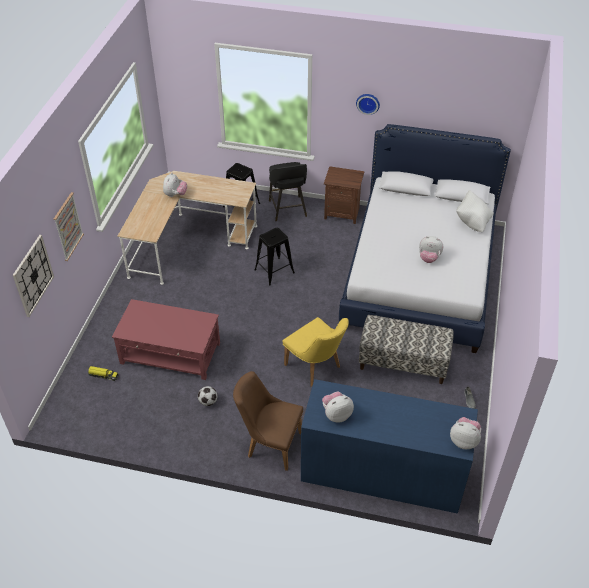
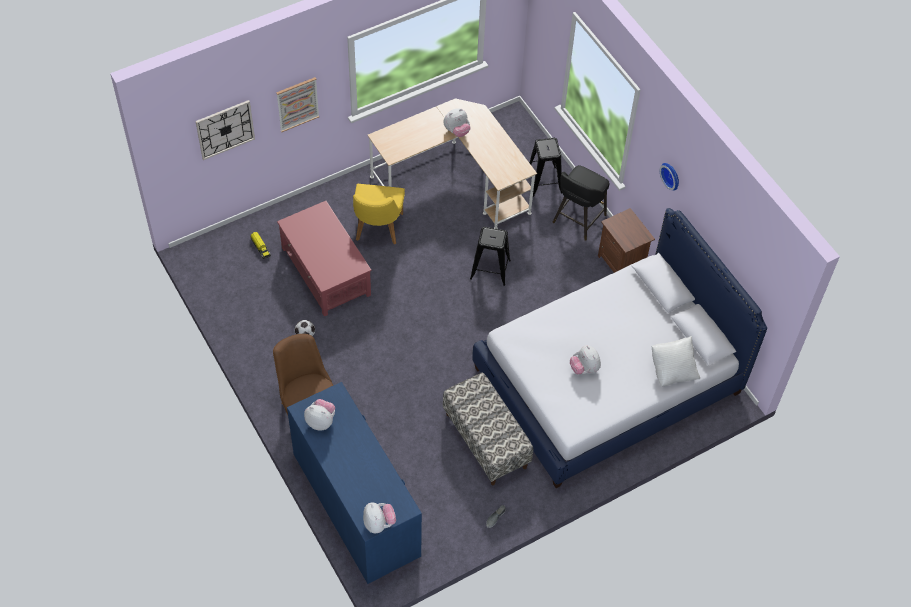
camera: 45 degrees right, 10 degrees up
(316, 368) = (414, 382): yellow chair -> yellow chair (377, 230)

